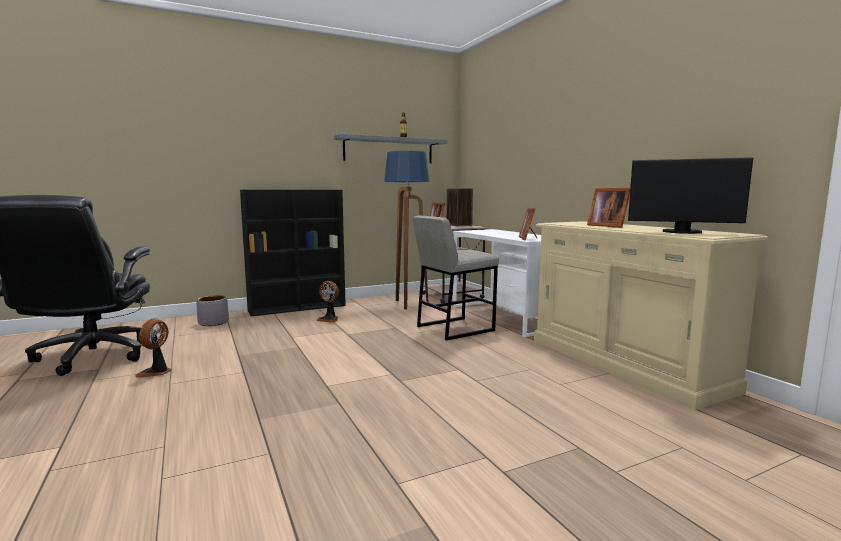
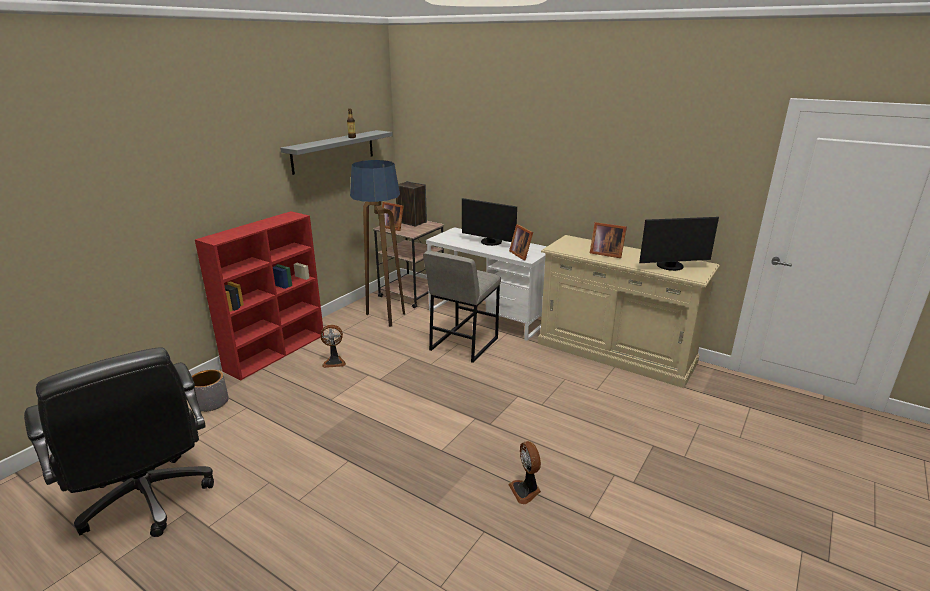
camera: 30 degrees left, 15 degrees up
(156, 372) = (261, 492): fan -> fan (526, 490)
(298, 308) = (277, 352): black bookcase -> red bookcase
(510, 234) = (490, 242): none -> monitor

